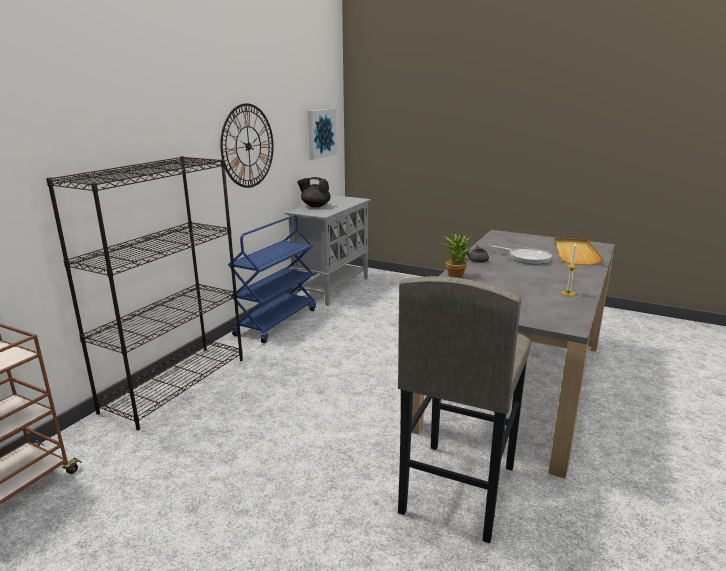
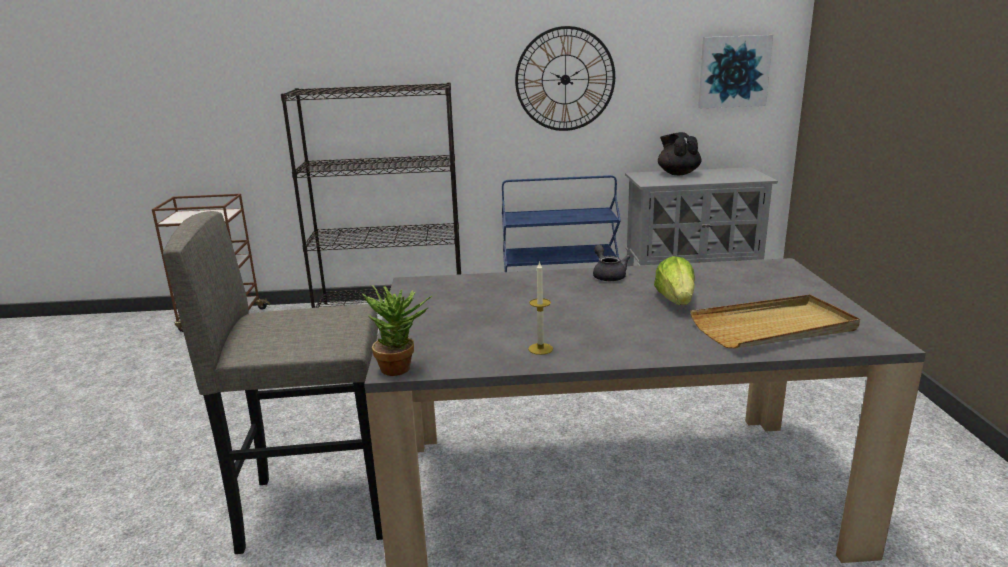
camera: 60 degrees right, 0 degrees up
(455, 274) = (528, 277): potted plant -> potted plant (402, 368)
(527, 258) = (676, 301): frying pan -> lettuce

